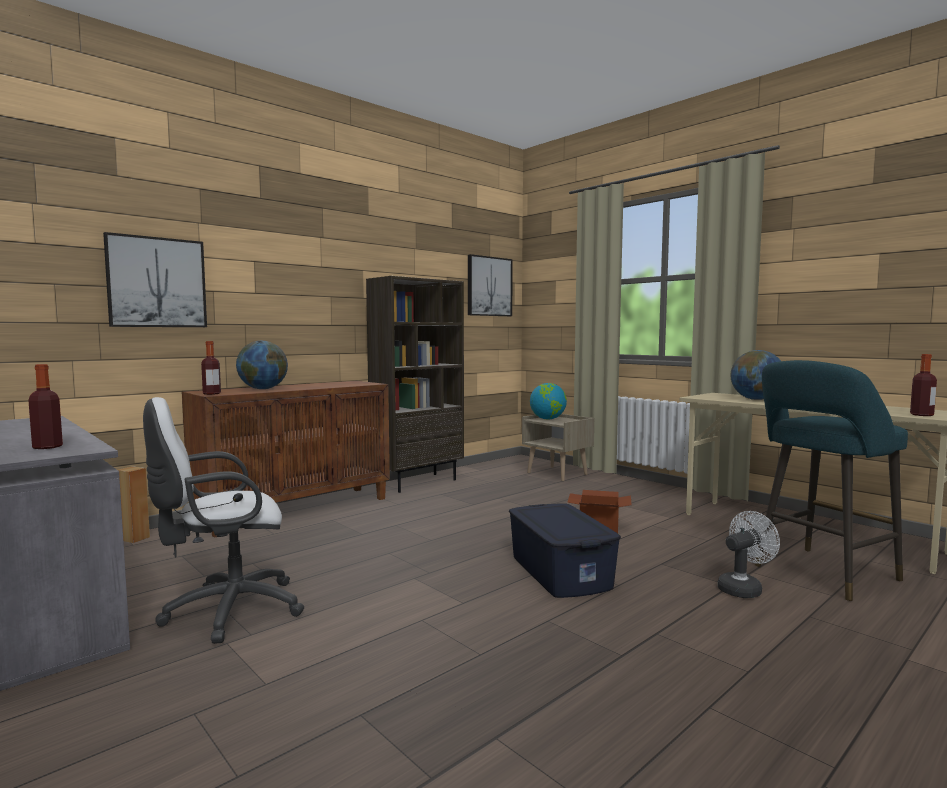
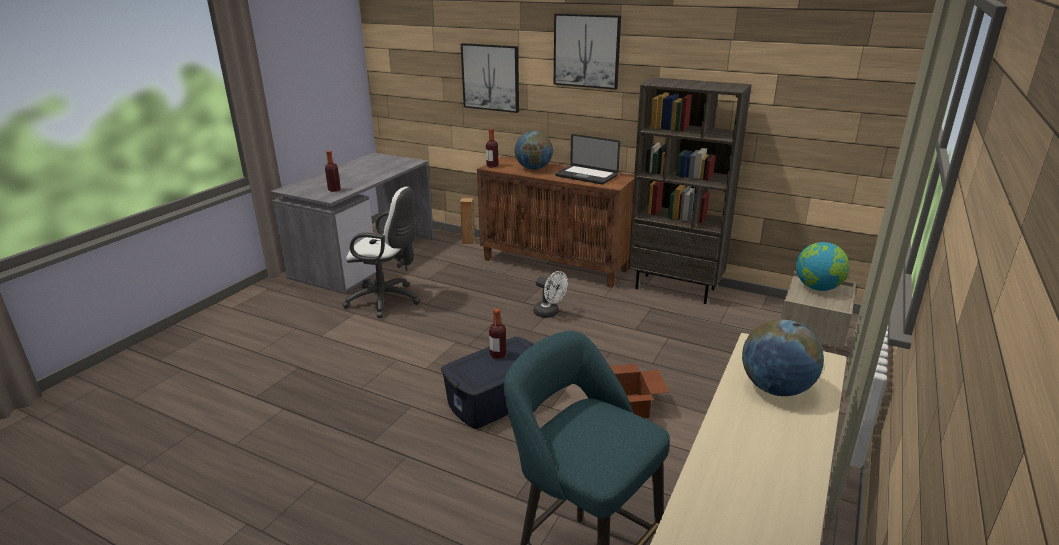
camera: 70 degrees right, 20 degrees up
(226, 611) = (387, 301): white office chair -> white office chair turned 150 degrees clockwise
(328, 384) = (586, 176): none -> laptop
(489, 286) = (854, 88): picture -> picture (587, 51)
(743, 588) = (512, 506): white fan -> white fan (549, 313)
(921, 415) = (702, 524): bottle -> bottle (498, 355)

